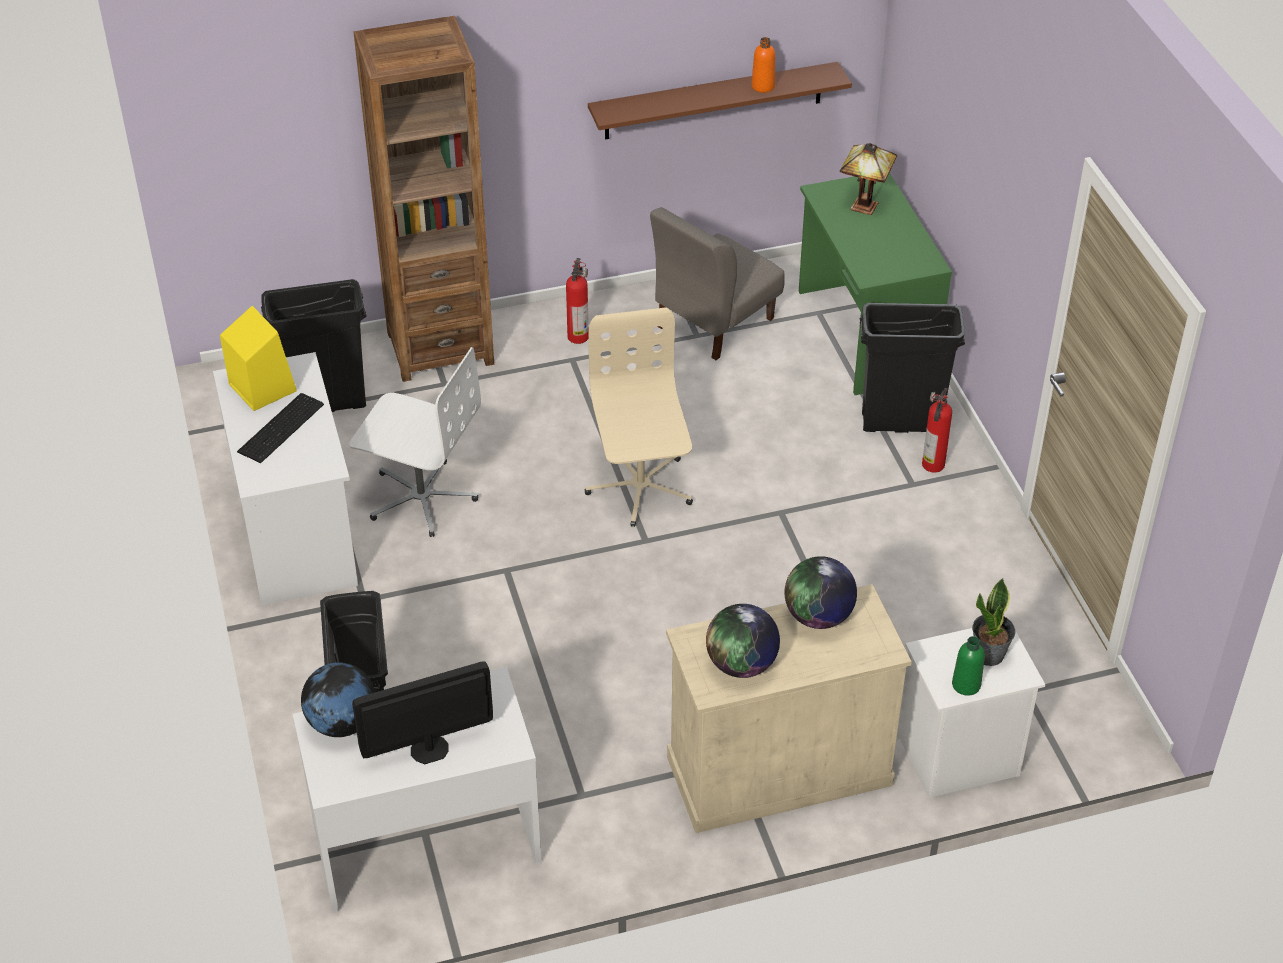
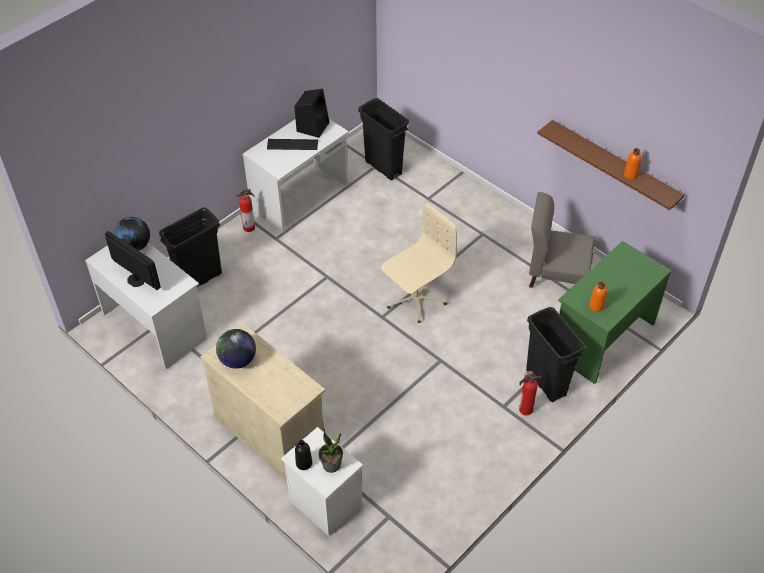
camera: 60 degrees right, 5 degrees up
(261, 387) = (313, 126): yellow speaker -> black speaker
(421, 497) = (350, 226): white office chair -> none
(440, 348) = (450, 185): brown bookcase -> none
(578, 335) = (501, 228): fire extinguisher -> fire extinguisher (250, 227)
(818, 616) = (288, 376): globe -> none
(863, 205) = (630, 272): table lamp -> none
(900, 261) = (596, 306): none -> orange bottle
(966, 685) = (304, 463): green bottle -> black bottle

